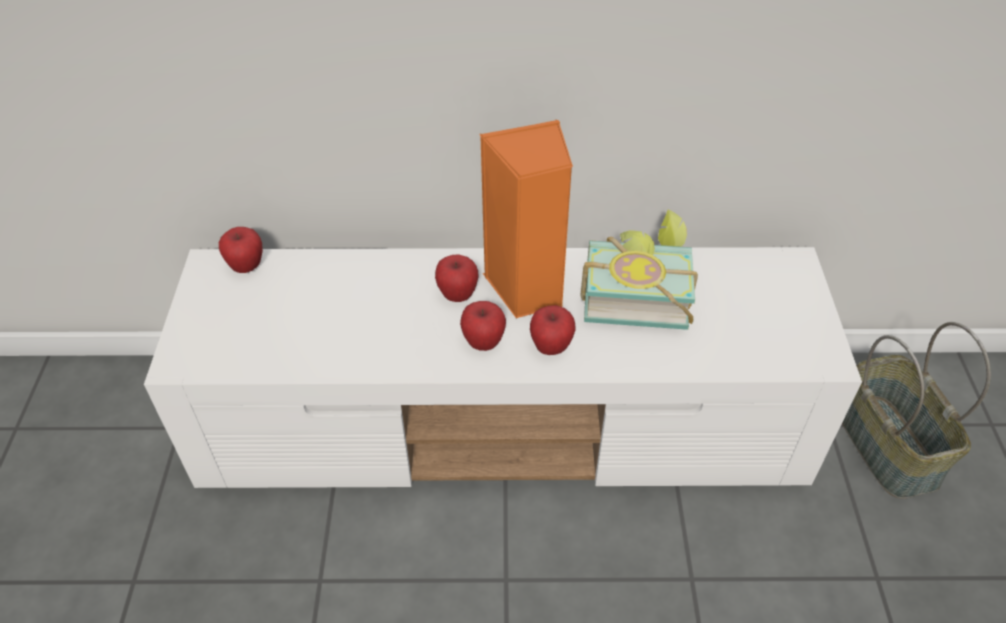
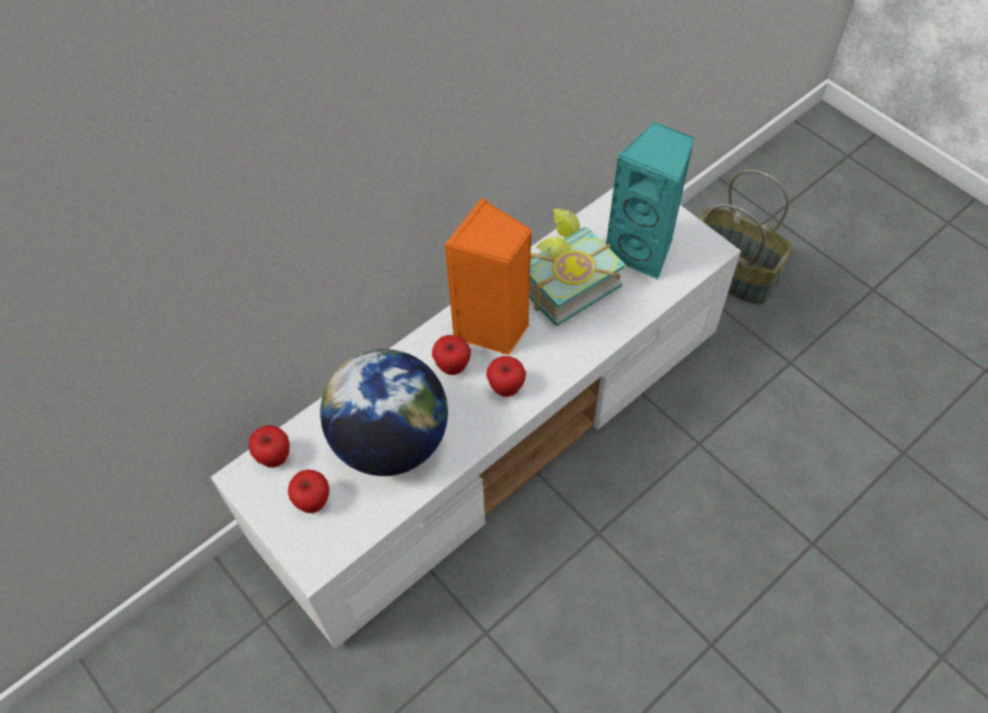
camera: 40 degrees left, 10 degrees up
(341, 316) = (391, 441): none -> globe
(551, 347) = (551, 359): apple -> apple (313, 502)
(747, 316) = (643, 250): none -> turquoise speaker

